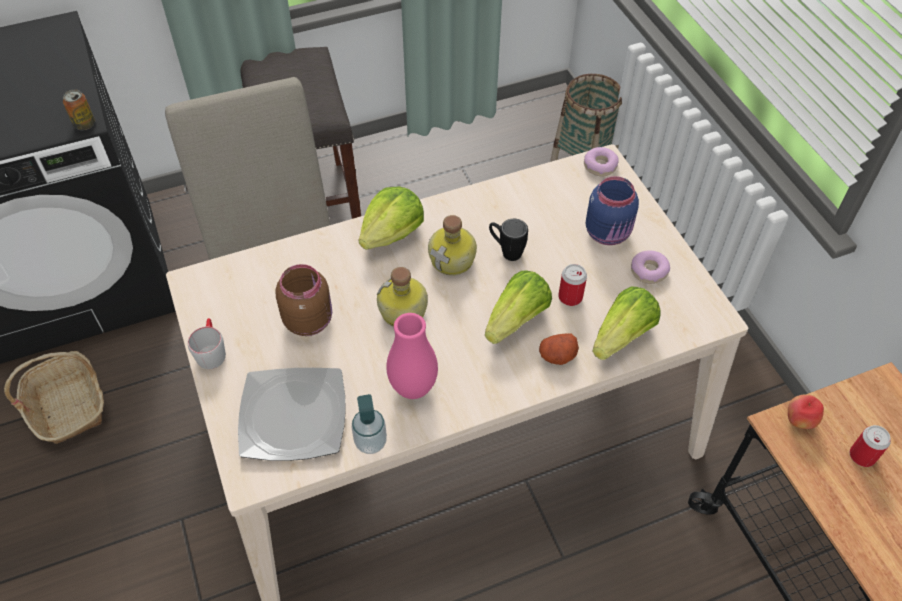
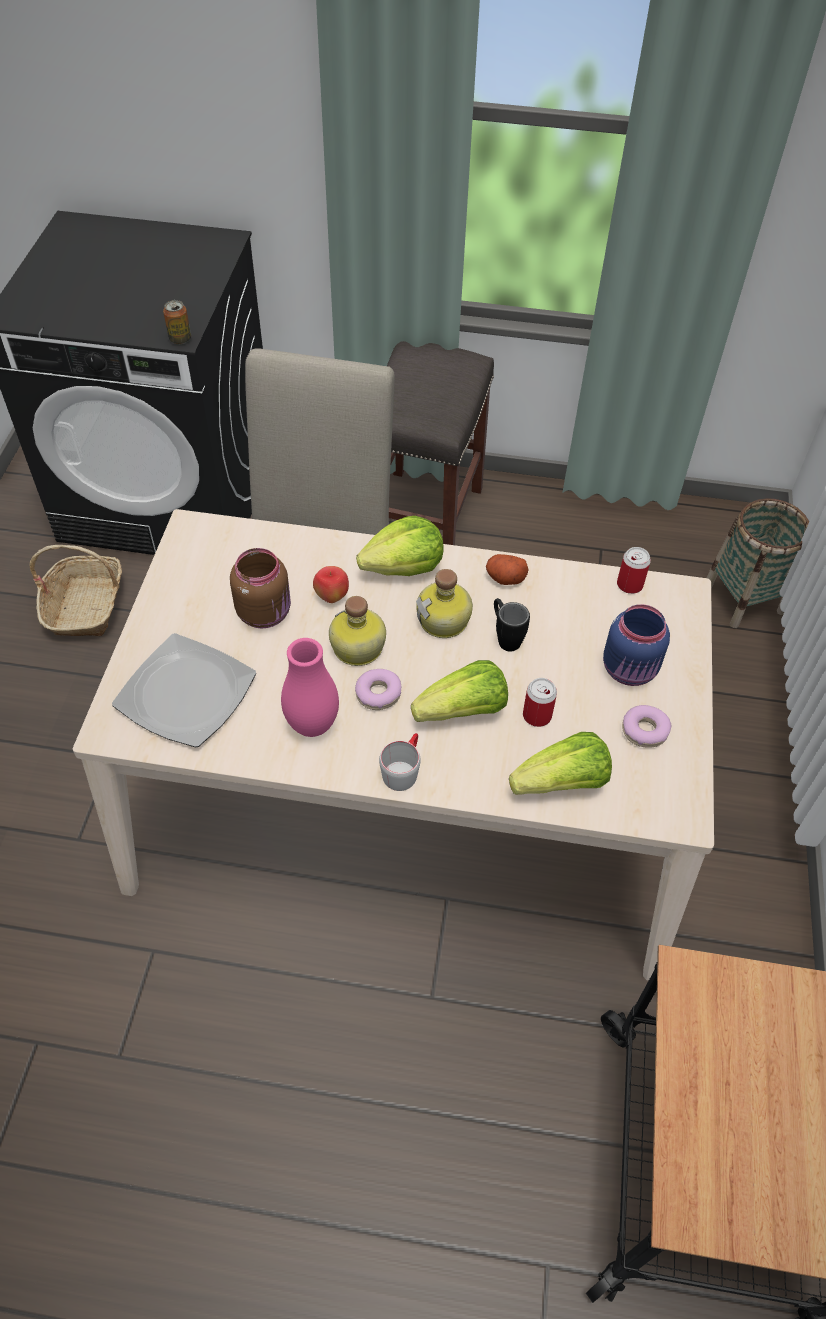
camera: 30 degrees right, 0 degrees up
(211, 351) = (160, 598): grey mug -> grey mug (403, 769)
(370, 442) = (235, 755): soap dispenser -> none
(557, 356) = (477, 768): potato -> potato (505, 578)
(600, 166) = (676, 595): donut -> donut (378, 694)
(799, 421) = (715, 982): apple -> apple (332, 597)
(862, 456) = (763, 1061): can -> can (629, 584)

